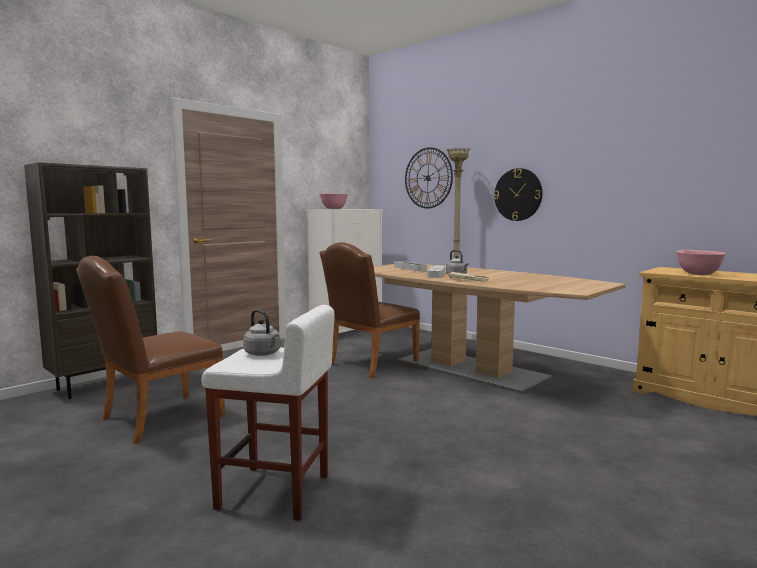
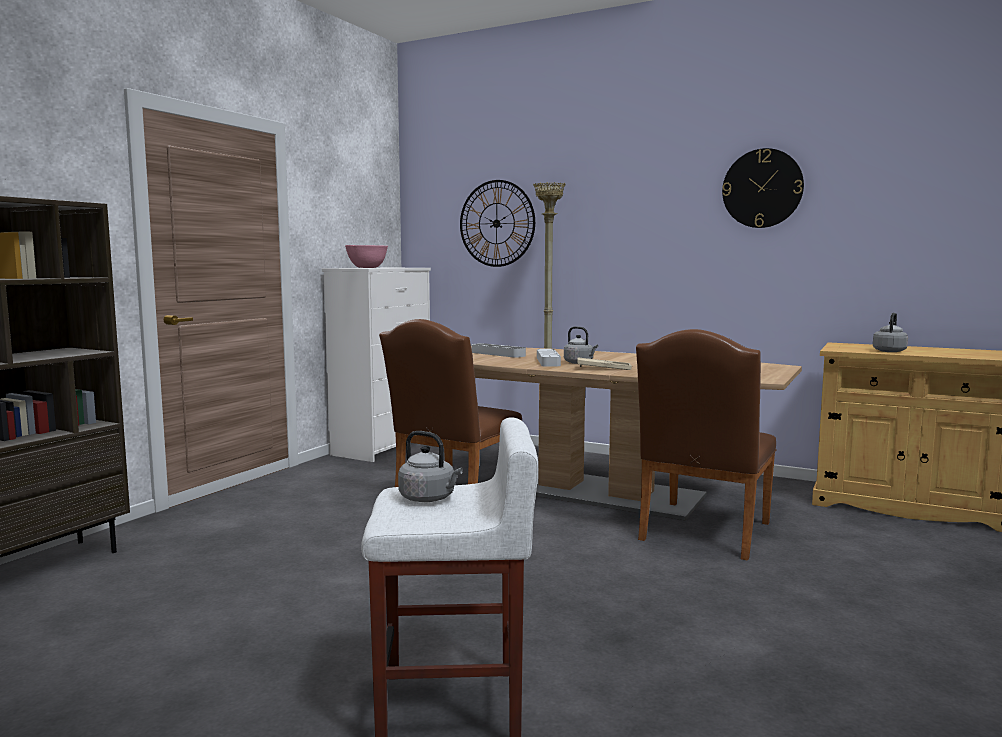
camera: 15 degrees left, 0 degrees up
(155, 419) = (173, 617): brown chair -> brown chair (702, 534)
(518, 194) = (633, 248): wall clock -> wall clock (762, 188)
(698, 274) = (889, 351): pink bowl -> grey kettle

